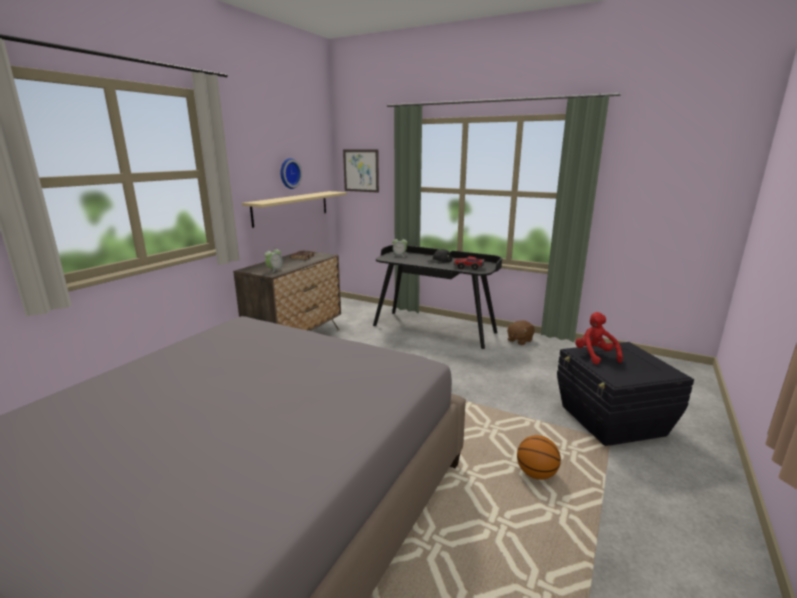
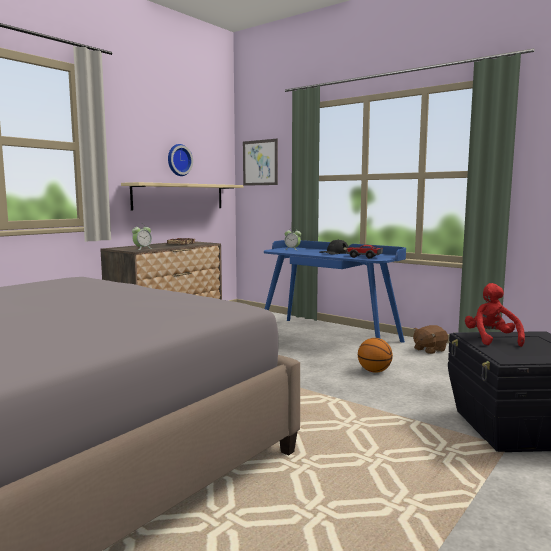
camera: 10 degrees right, 10 degrees down
(434, 328) = (329, 335): black desk -> blue desk
(536, 473) = (390, 470): basketball -> basketball (374, 371)

